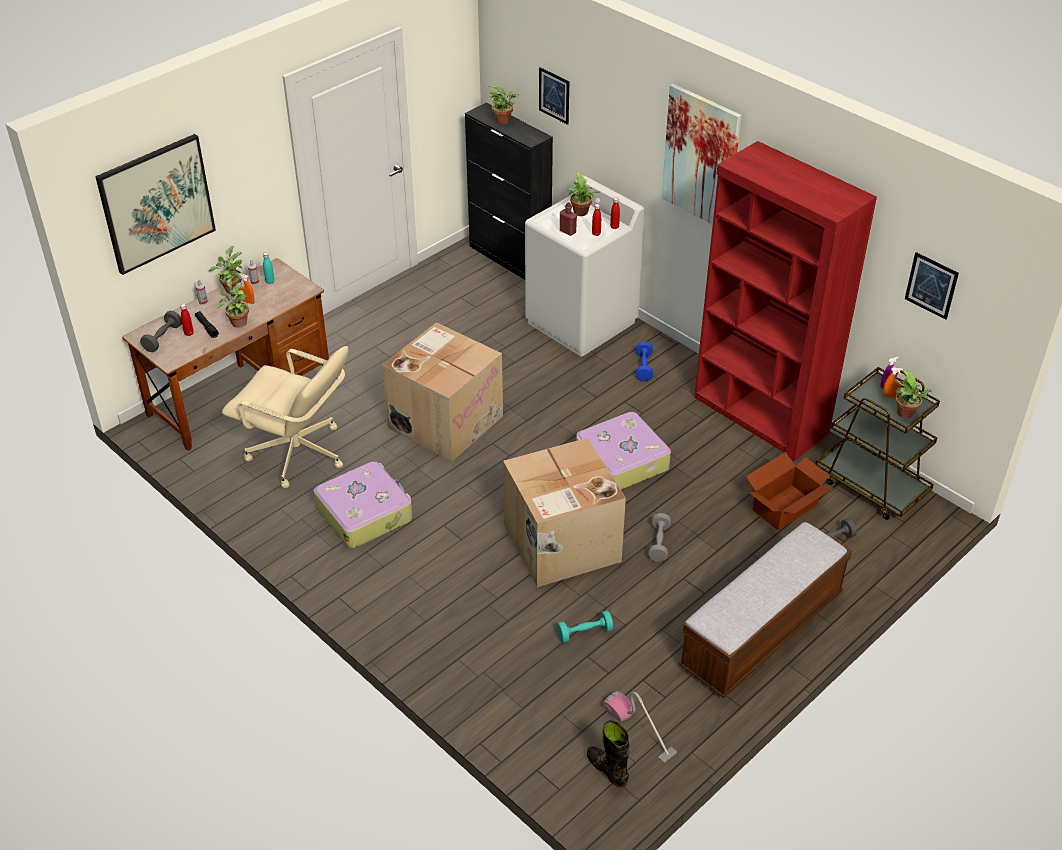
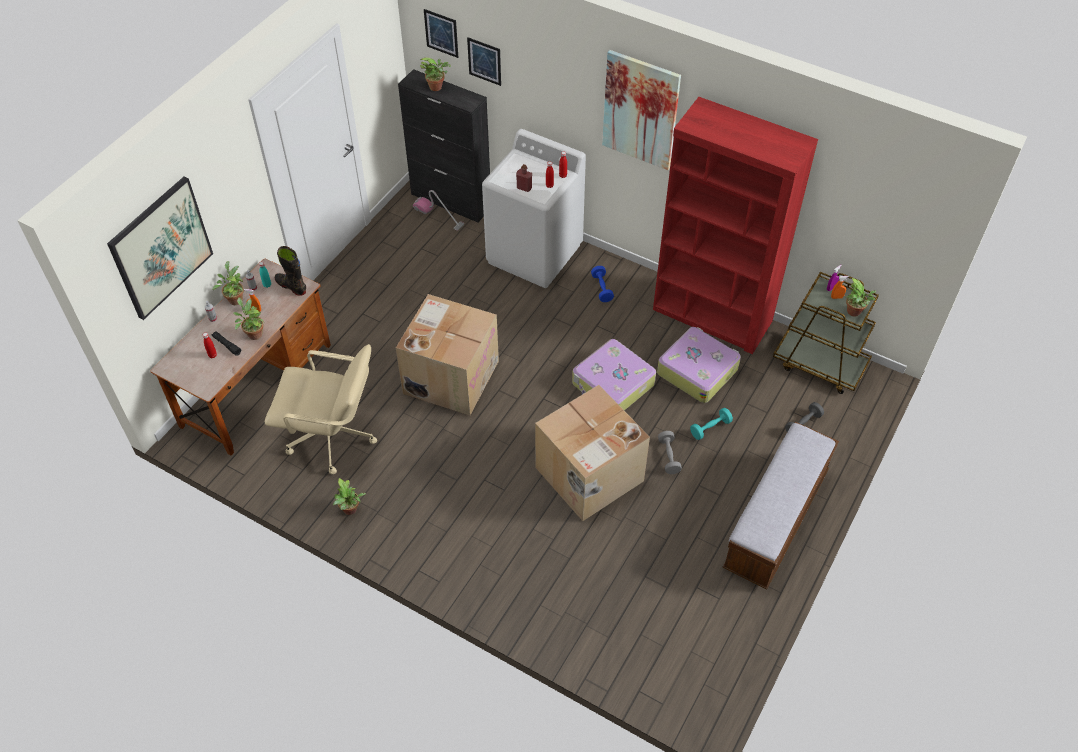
camera: 15 degrees left, 10 degrees up
(163, 338) = (190, 365): grey dumbbell -> none
(365, 513) = (412, 483): suitcase -> suitcase (697, 370)
(581, 213) = (529, 166): potted plant -> potted plant (350, 510)
(584, 633) = (635, 555): turquoise dumbbell -> turquoise dumbbell (710, 428)
(607, 769) = (694, 676): black boot -> black boot (291, 286)
(639, 729) = (708, 633): vacuum cleaner -> vacuum cleaner (438, 216)
(786, 507) = (759, 400): cardboard box -> none
(931, 285) = (869, 206): picture -> picture (441, 33)

